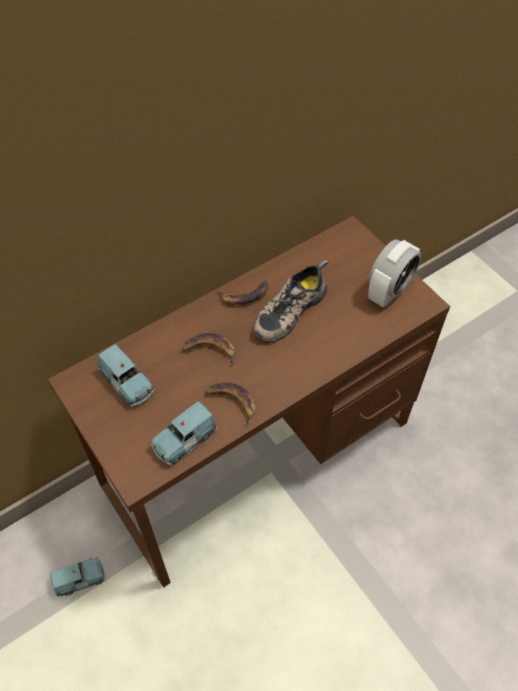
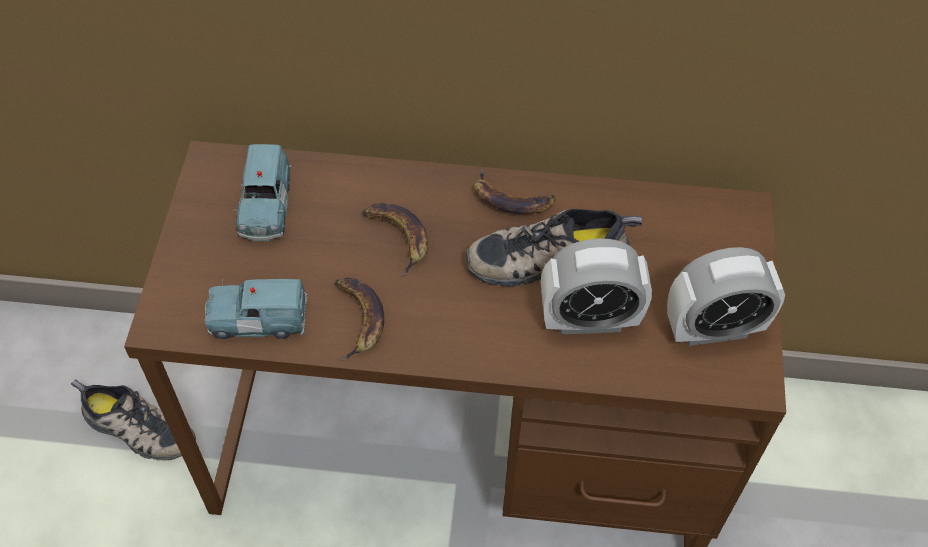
camera: 40 degrees right, 0 degrees up
(80, 579) = (136, 429): blue toy car -> shoe
(335, 325) = (589, 320): none -> alarm clock

